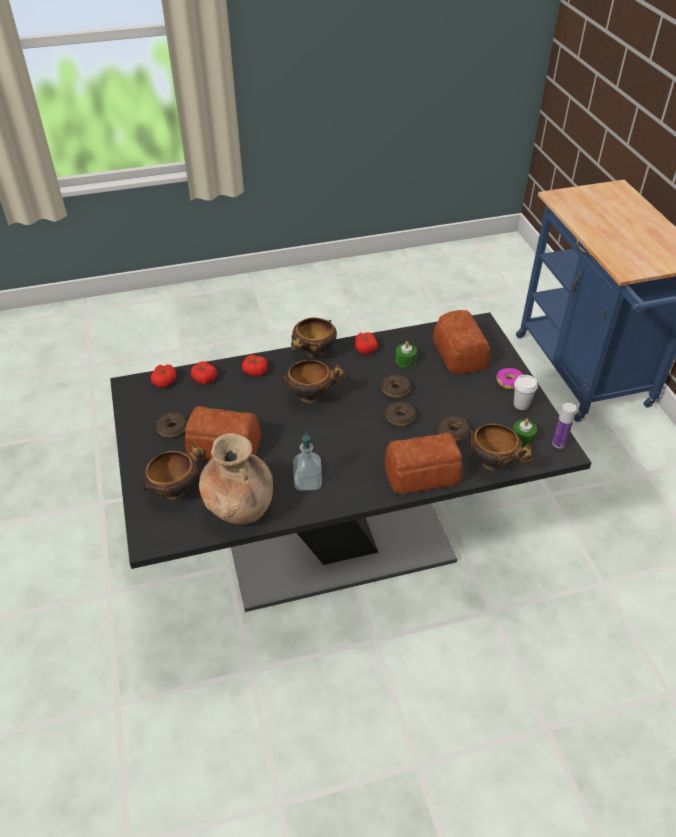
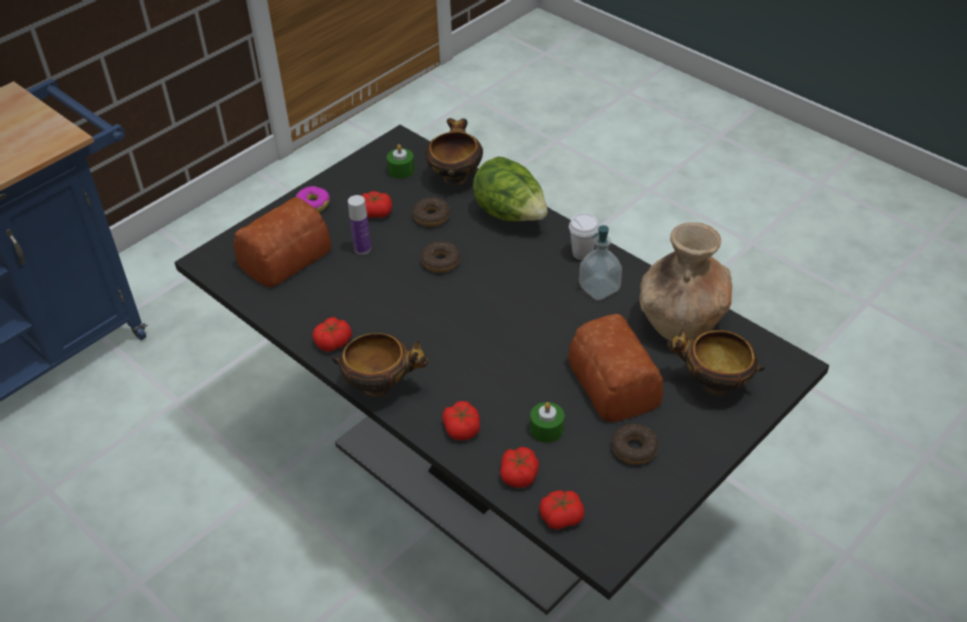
camera: 120 degrees left, 0 degrees up
(311, 396) = (465, 348): bowl -> none
(395, 390) = (396, 283): donut -> none
(405, 360) = (333, 296): green candle -> green candle (547, 429)
(423, 474) = (511, 215): bread -> lettuce
(478, 407) = (376, 212): none -> tomato
(521, 404) = (347, 185): white cup -> white cup (582, 253)
(559, 443) = (389, 147): bottle -> bottle (362, 248)

